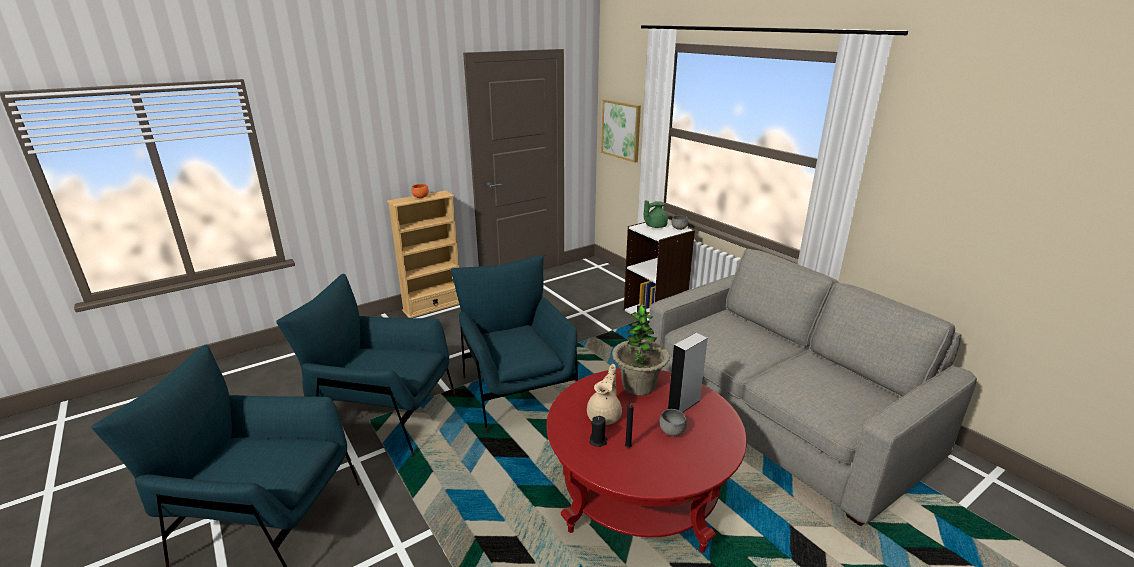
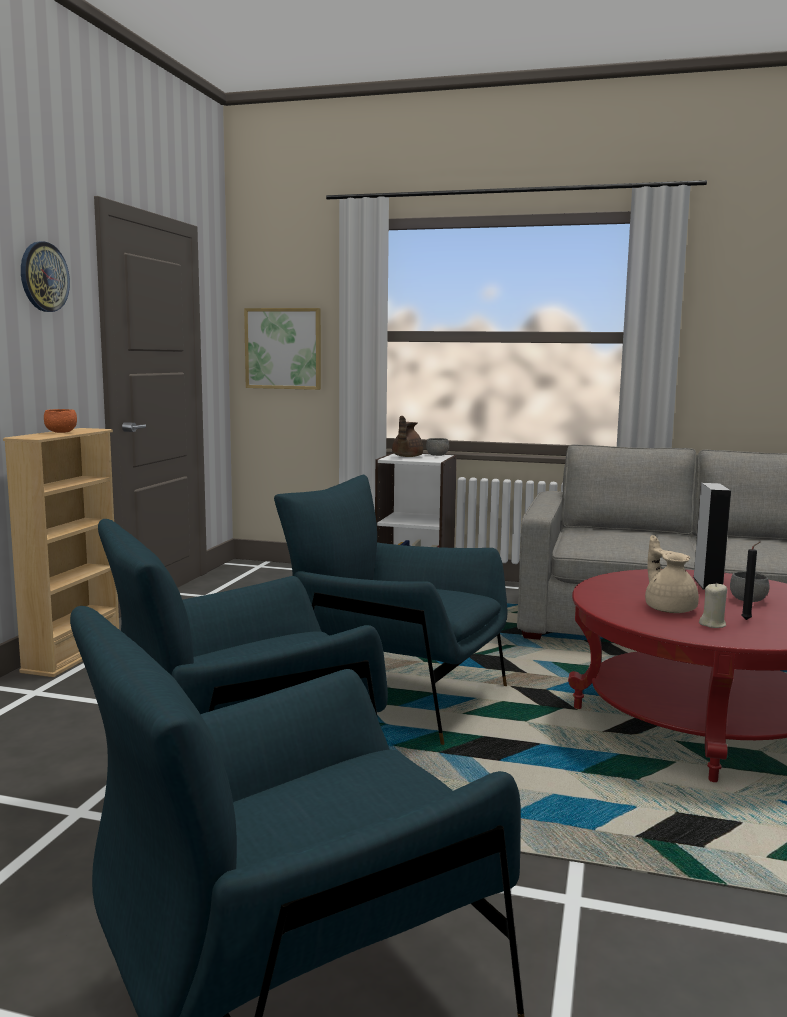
camera: 40 degrees left, 15 degrees down
(419, 110) = (43, 277): none -> wall clock
(598, 441) = (712, 624): black candle -> beige candle
(638, 385) = (638, 583): potted plant -> none
(654, 226) = (406, 456): green teapot -> brown teapot

